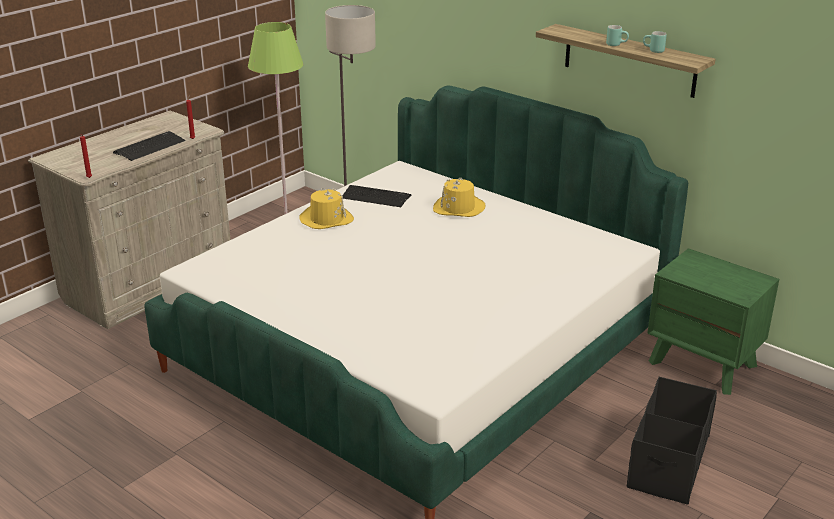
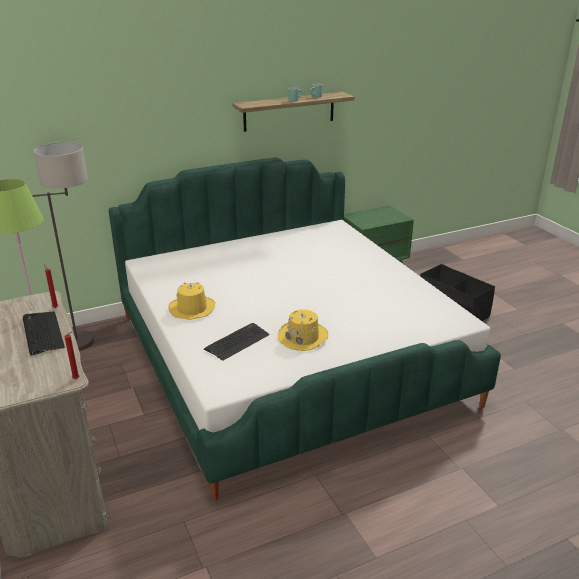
camera: 65 degrees left, 0 degrees up
(375, 197) = (177, 282): keyboard -> keyboard (237, 342)
(458, 208) = (230, 258): yellow hat -> yellow hat (303, 337)

